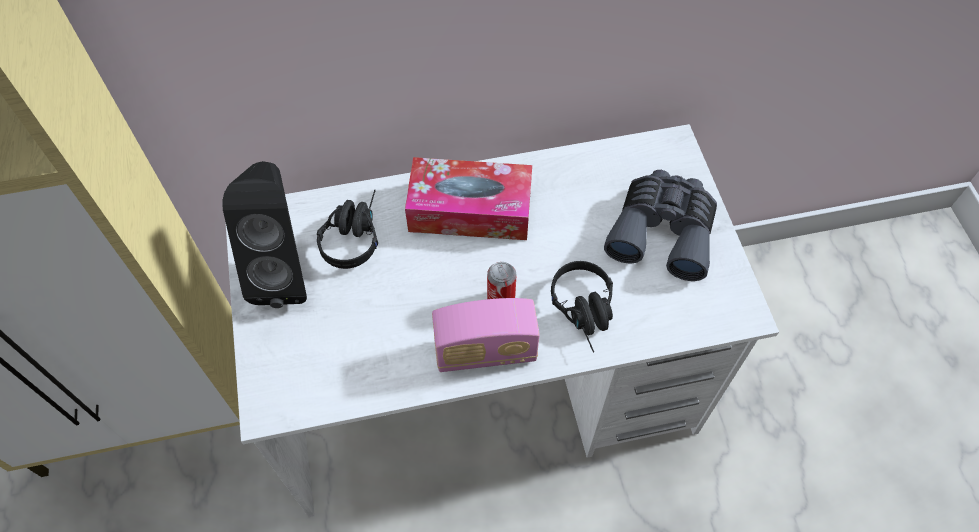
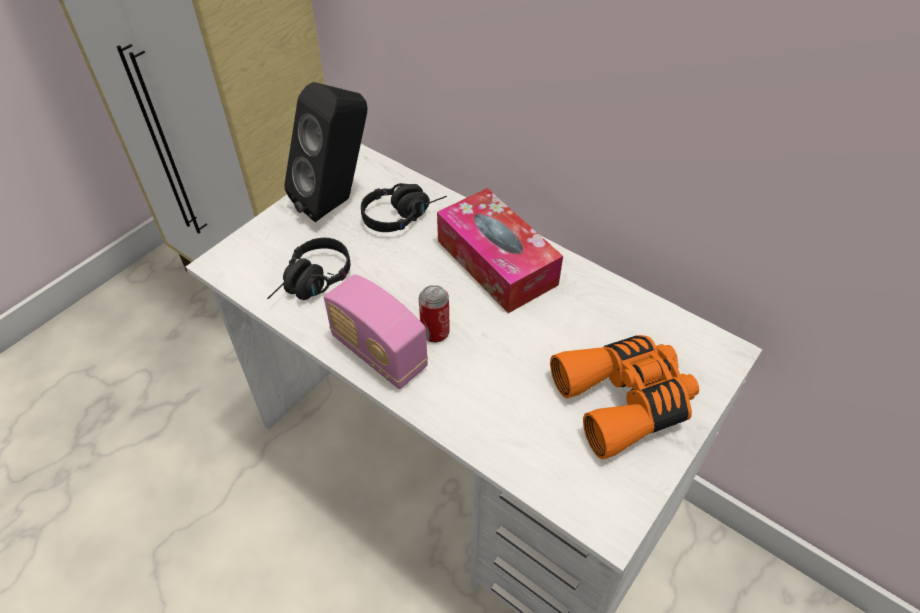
camera: 50 degrees right, 10 degrees down
(586, 313) = (481, 397): black headphones -> black headphones (312, 284)
(662, 231) = (624, 400): grey binoculars -> orange binoculars

